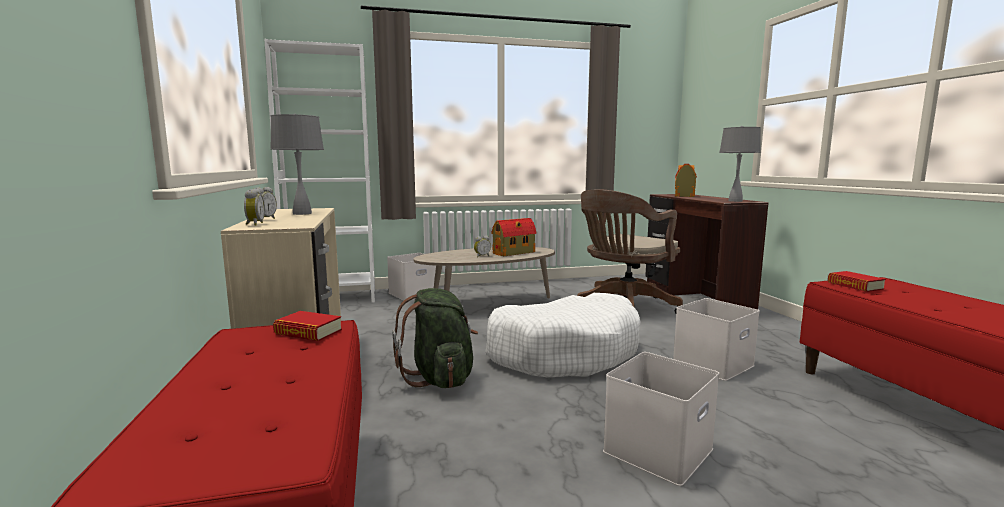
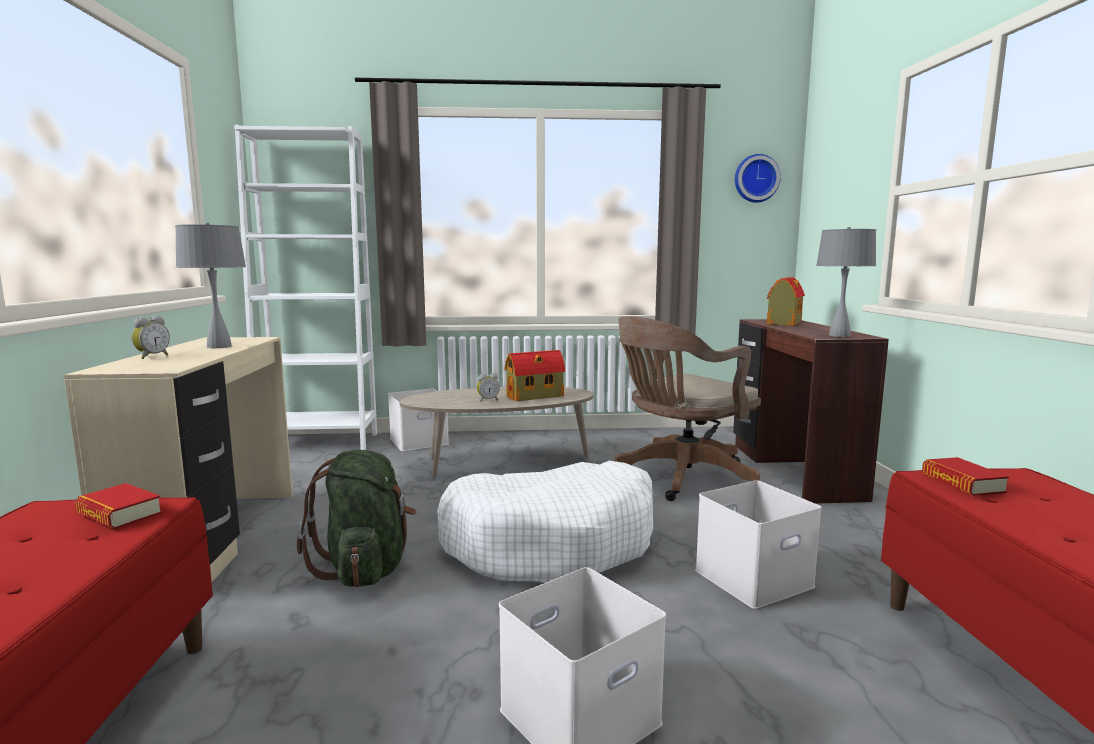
camera: 10 degrees right, 0 degrees up
(254, 224) = (123, 364): alarm clock -> none
(651, 94) = (755, 179): none -> wall clock

